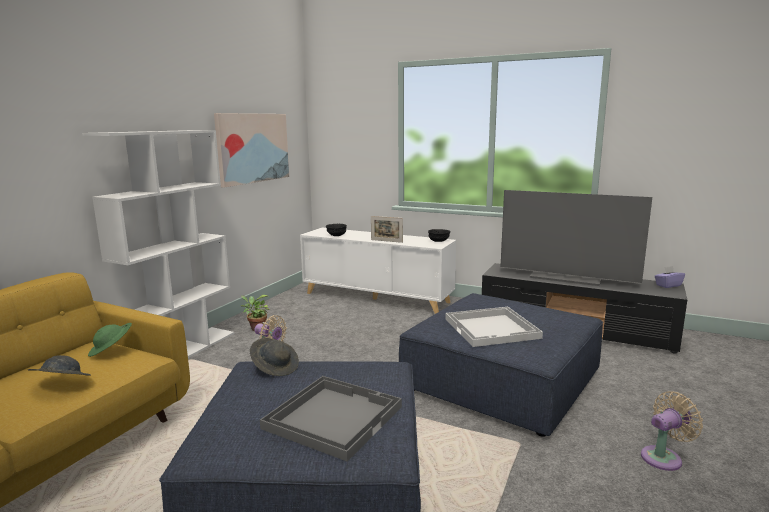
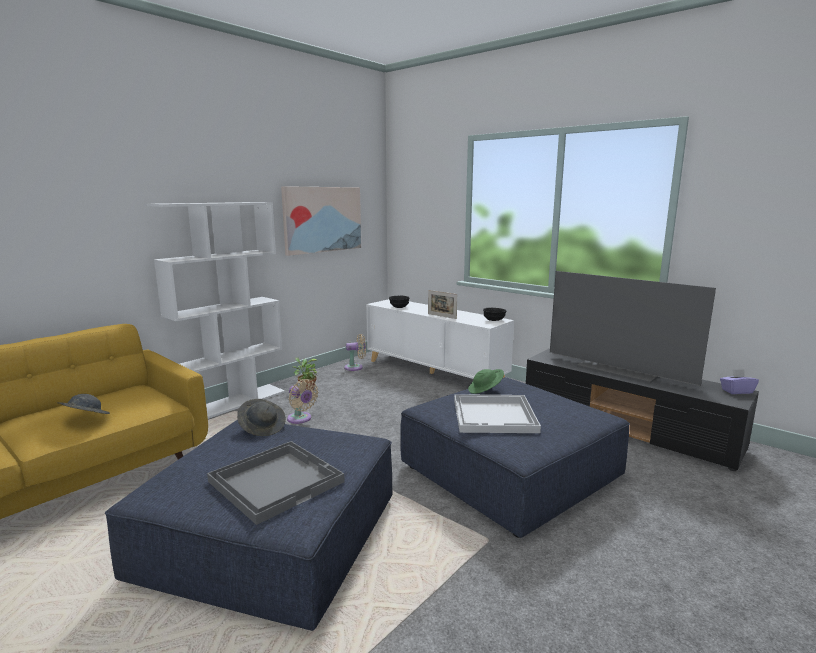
camera: 15 degrees right, 0 degrees up
(112, 350) = (143, 394): green hat -> green hat (485, 390)
(664, 457) = (643, 585): beige fan -> beige fan (355, 367)

